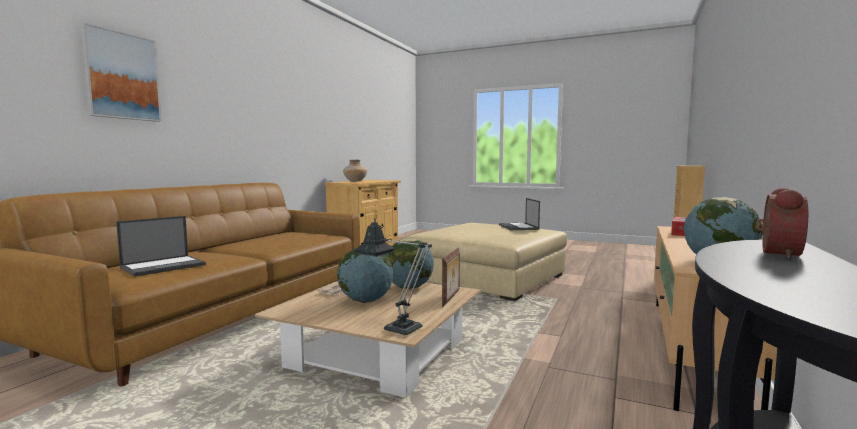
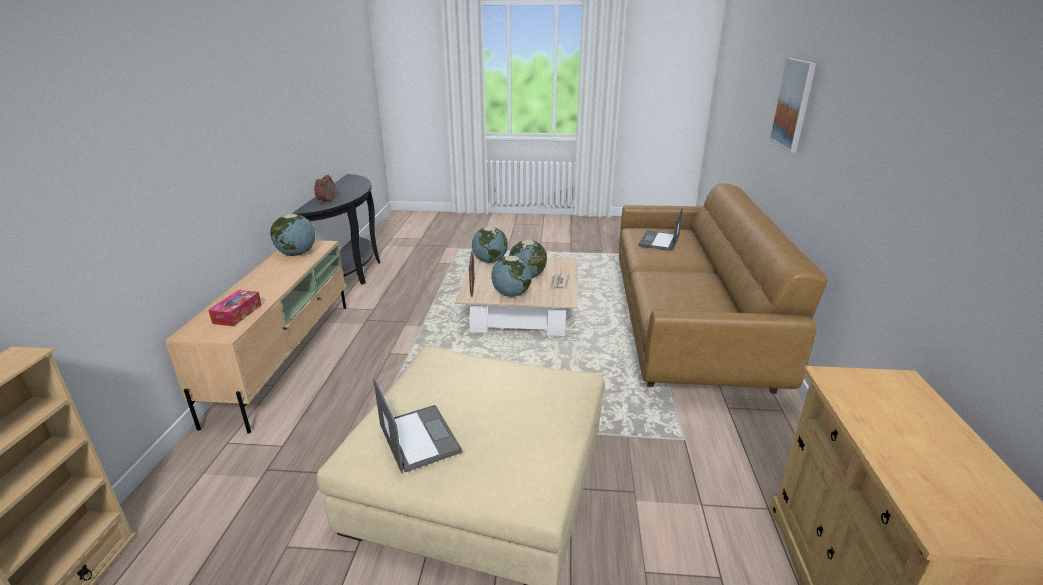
camera: 160 degrees right, 20 degrees up
(355, 181) = (921, 423): beige vase -> none
(396, 327) = (490, 261): table lamp -> globe

